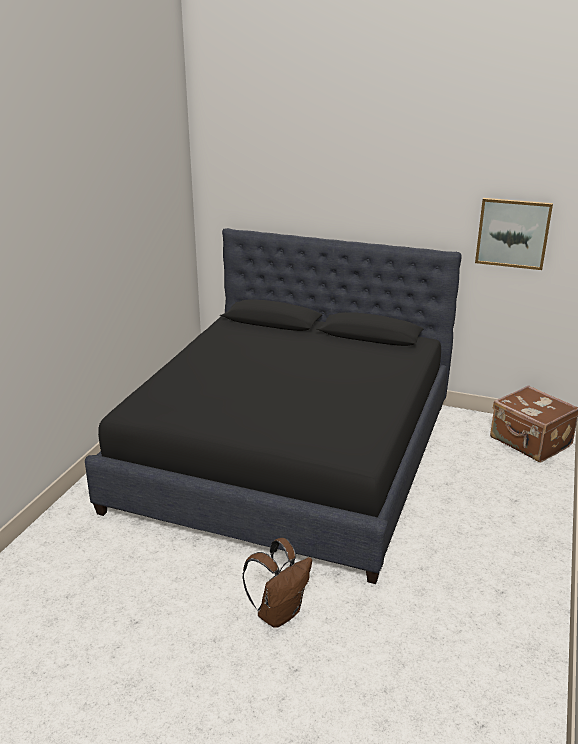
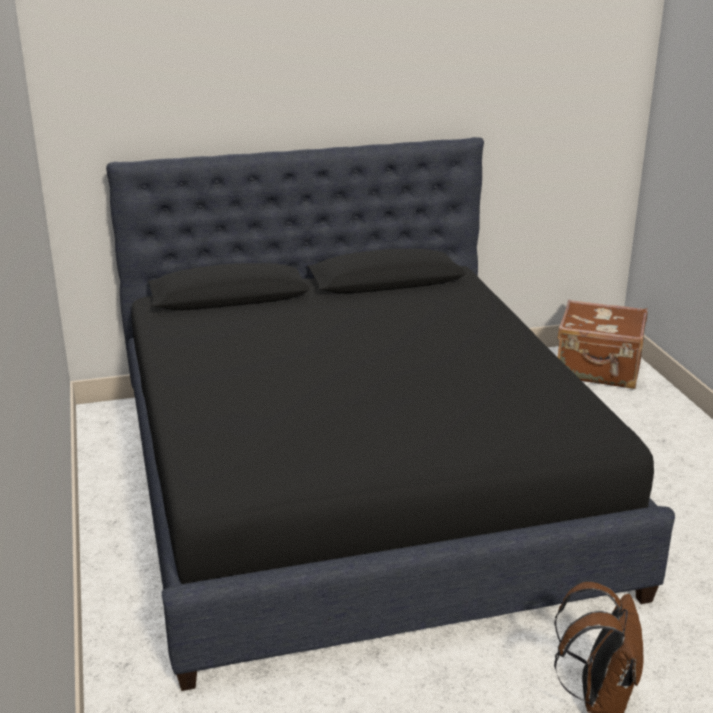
camera: 35 degrees left, 0 degrees up
(513, 233) = (537, 100): picture -> none

